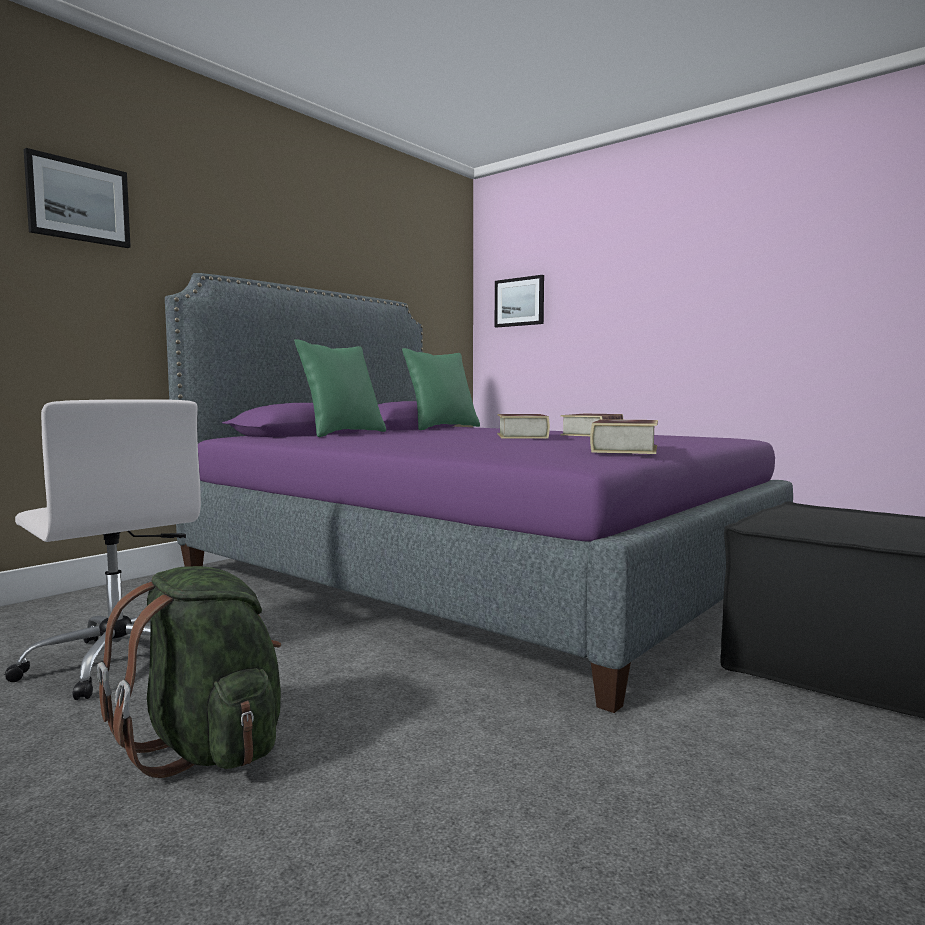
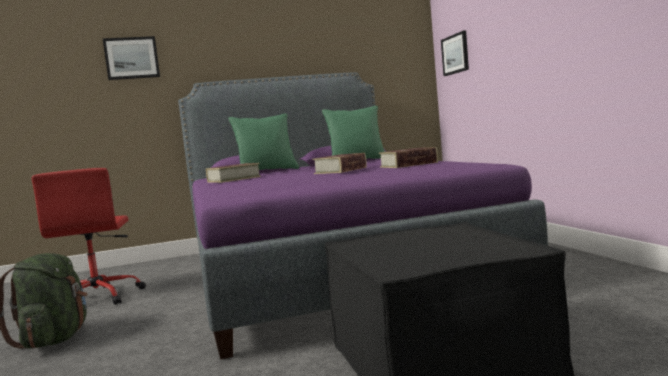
camera: 35 degrees right, 0 degrees up
(117, 661) = (98, 297): white office chair -> red office chair
(625, 449) = (304, 185): book -> book (234, 179)

